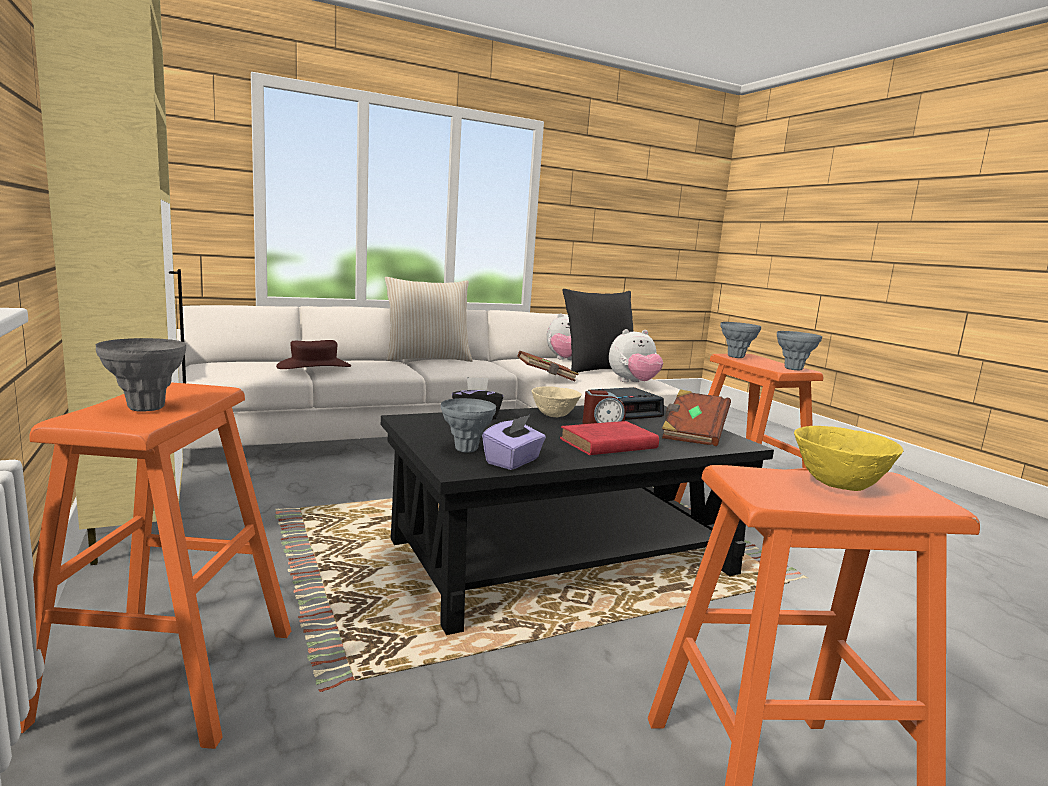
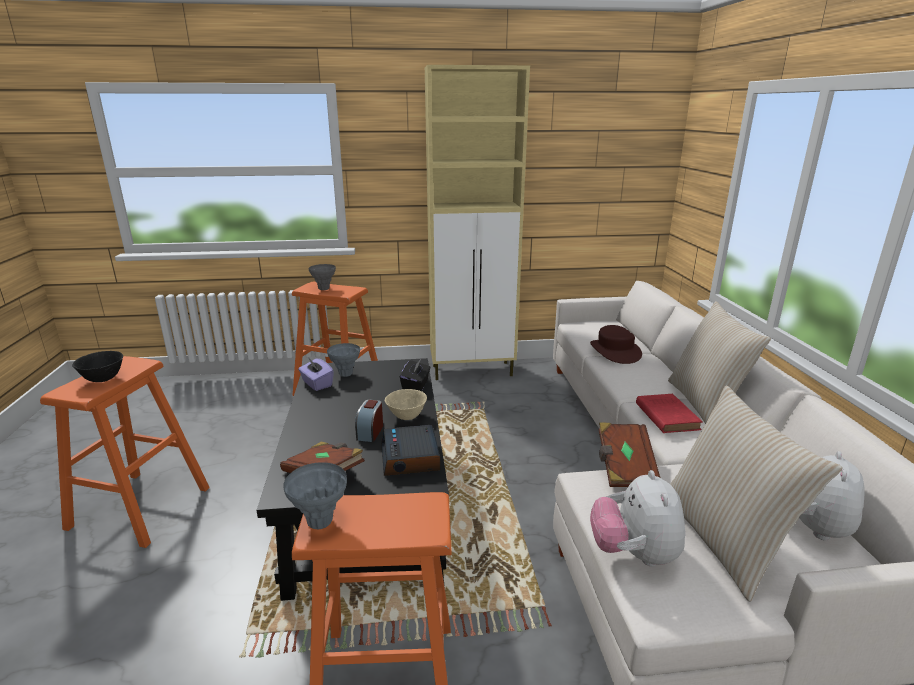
camera: 110 degrees right, 10 degrees up
(598, 369) = (723, 539): black pillow -> beige pillow
(606, 444) = (326, 421): red book -> red book (666, 416)
(736, 357) = (415, 504): grey vase -> none
(837, 485) = (103, 379): yellow bowl -> black bowl

